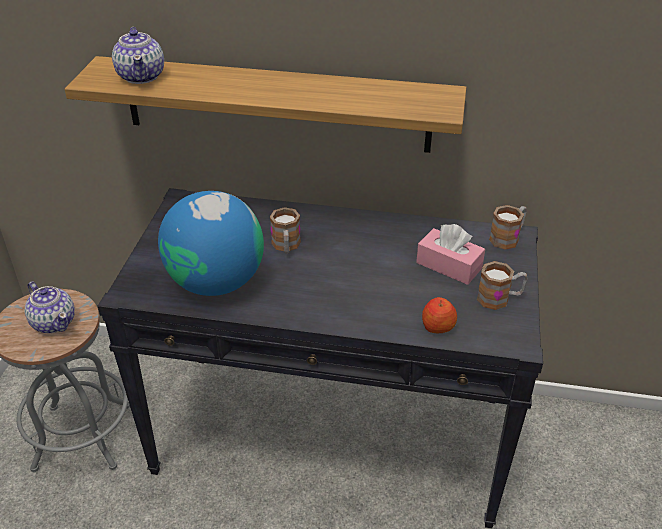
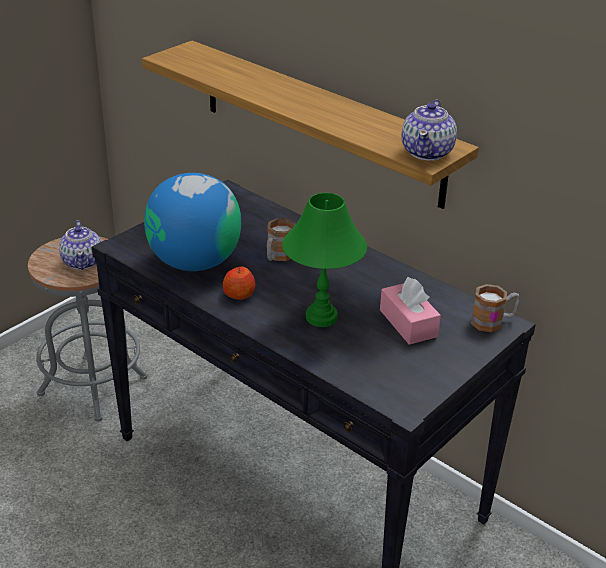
camera: 30 degrees right, 5 degrees down
(142, 76) = (208, 64): teapot -> teapot (427, 152)
(377, 289) = (322, 317): none -> green table lamp
(437, 326) = (345, 365): apple -> apple (239, 294)
(499, 298) = (427, 367): mug -> none

